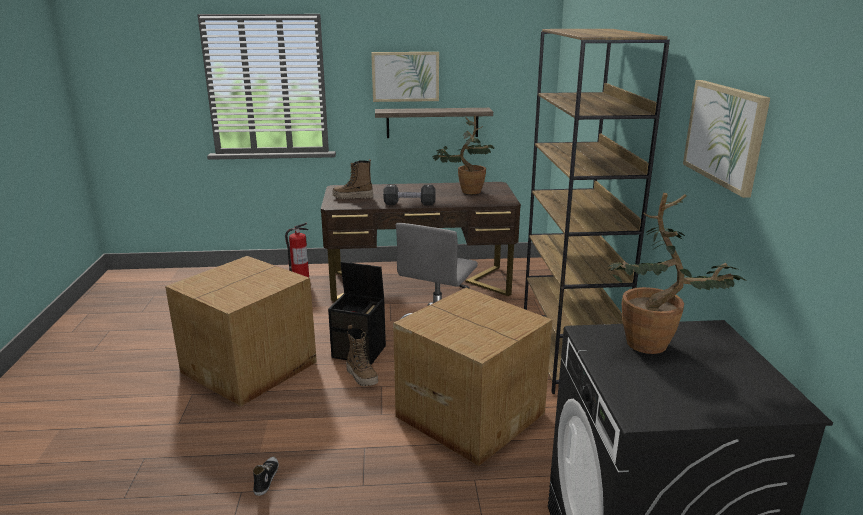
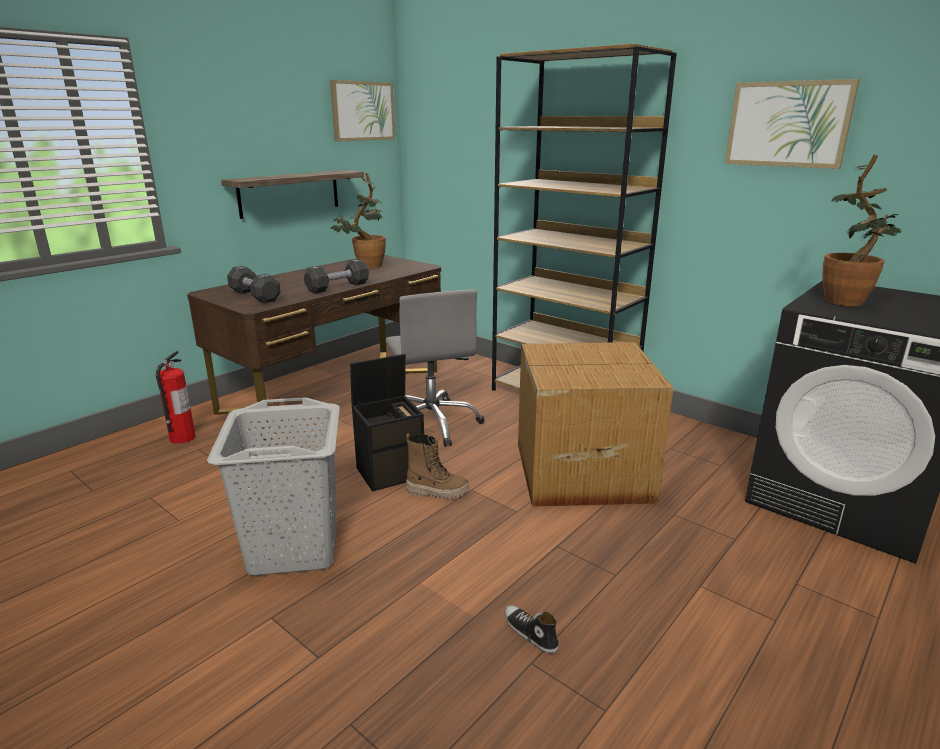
camera: 45 degrees left, 0 degrees up
(251, 367) = (295, 547): cardboard box -> grey laundry basket
(353, 197) = (254, 296): boot -> black dumbbell
(405, 76) = (252, 133): picture -> picture (362, 111)

